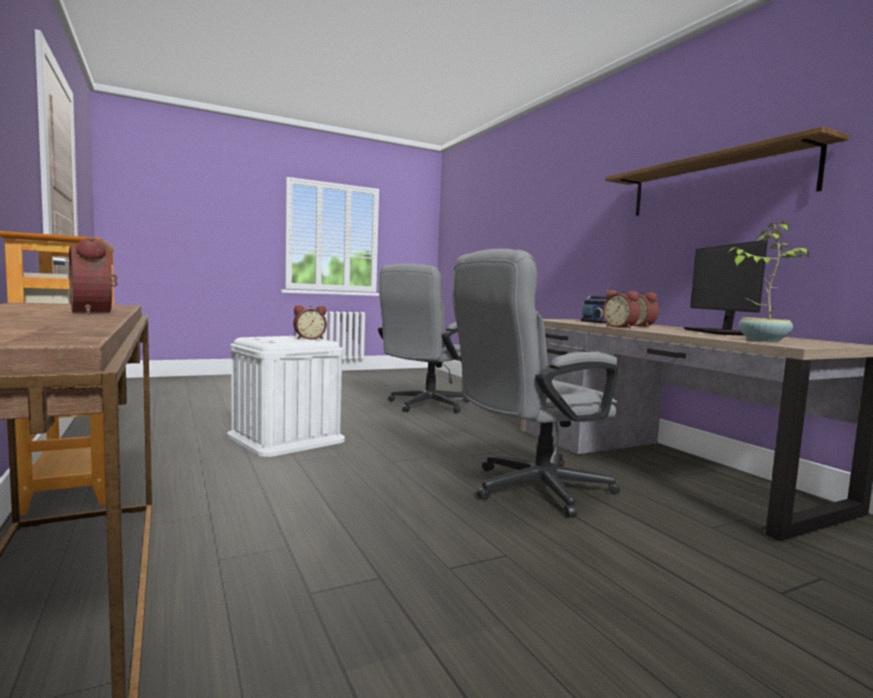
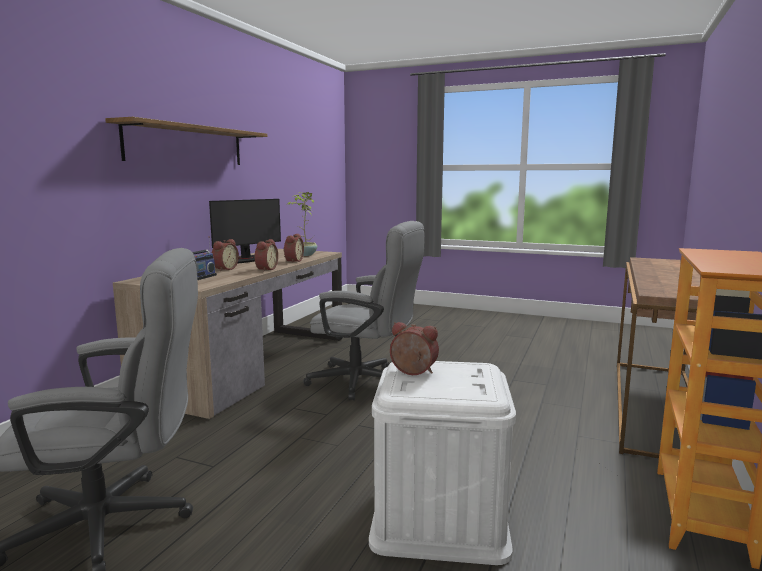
camera: 130 degrees left, 5 degrees up
(96, 312) = (651, 276): alarm clock -> alarm clock (293, 261)

